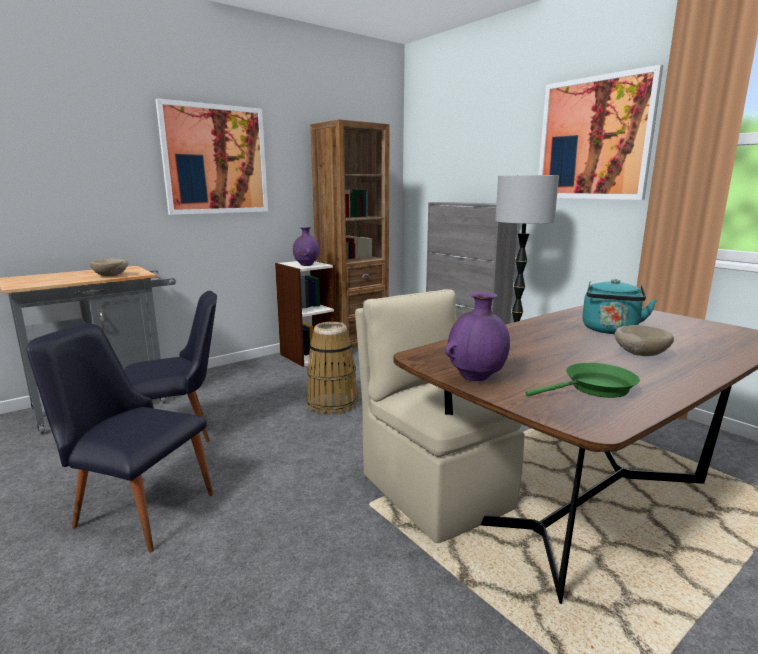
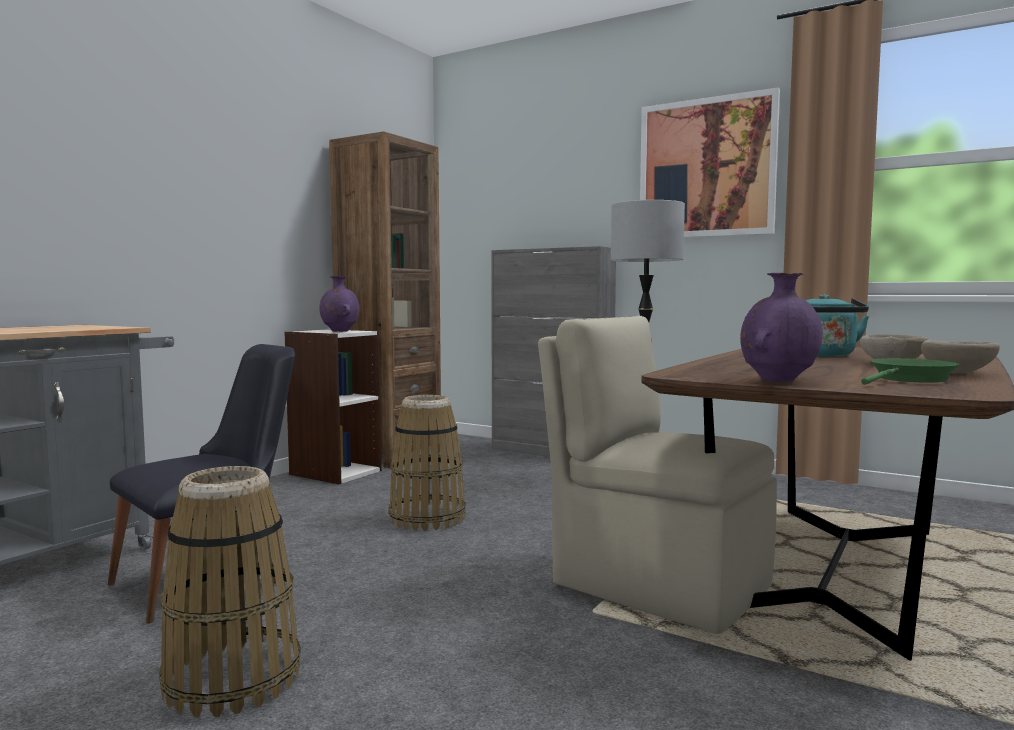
camera: 20 degrees left, 10 degrees down
(112, 276) = (74, 329): beige bowl -> beige bowl (958, 373)
(136, 507) = (232, 678): black chair -> basket
(215, 160) = (206, 172): picture -> none

